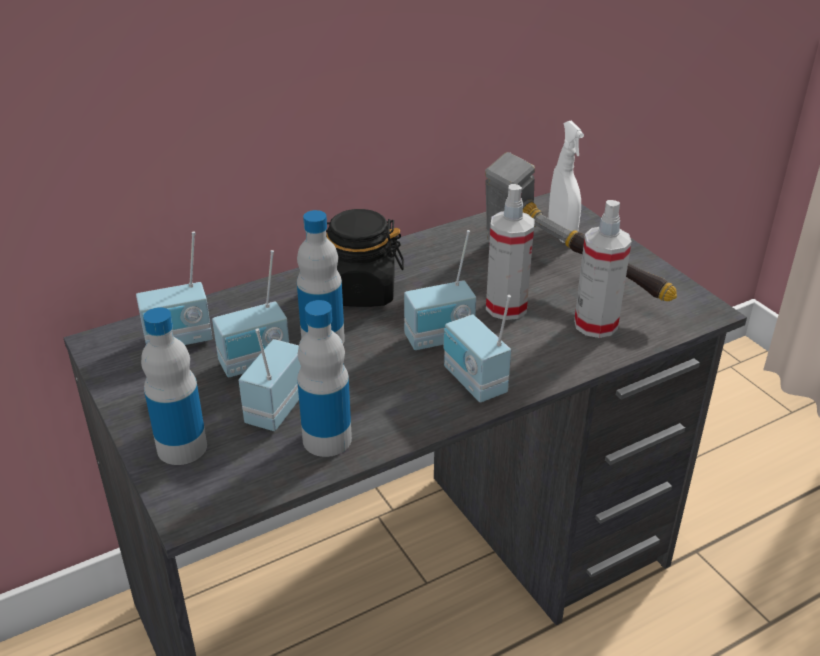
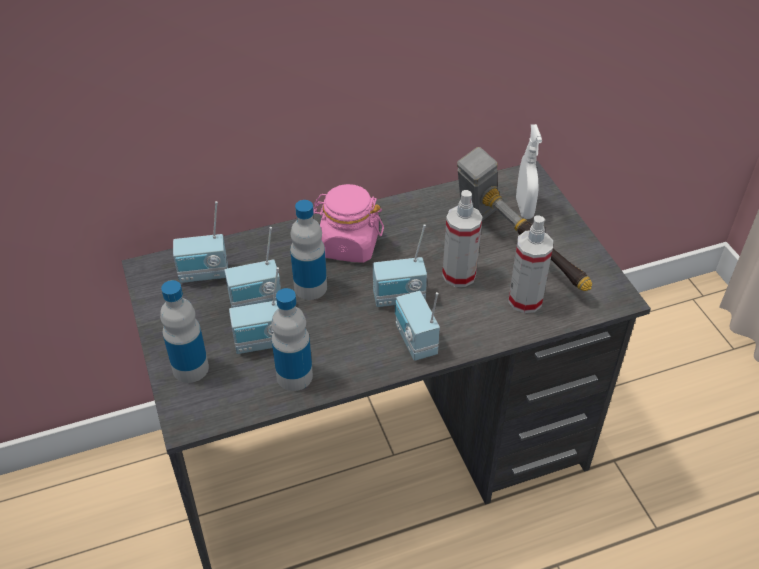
camera: 10 degrees right, 10 degrees up
(273, 408) = (261, 343): radio -> radio turned 135 degrees counterclockwise
(360, 291) = (348, 245): black jar -> pink jar

